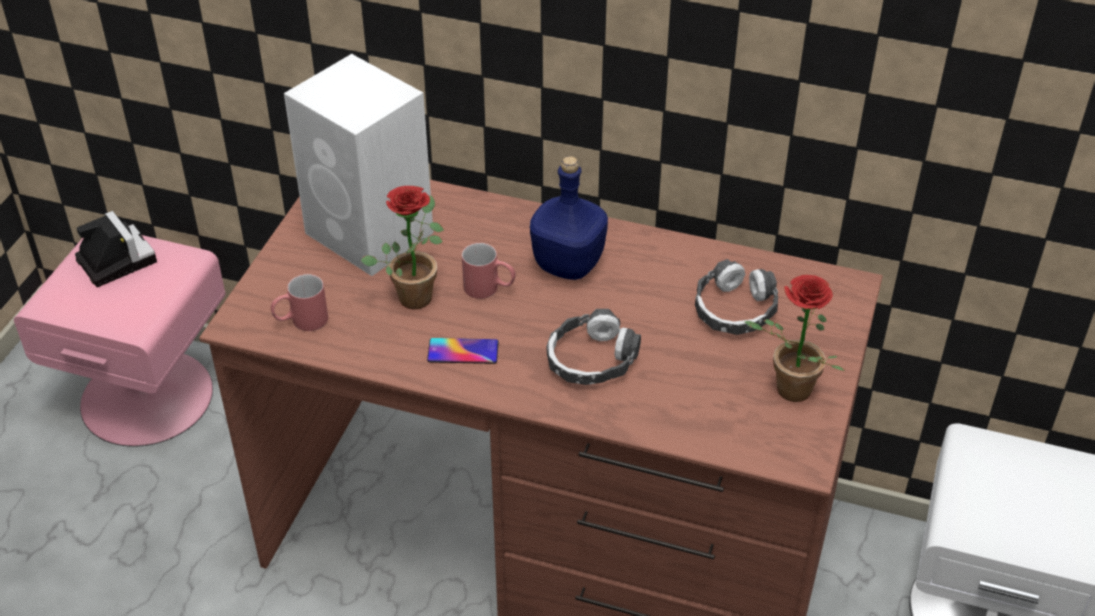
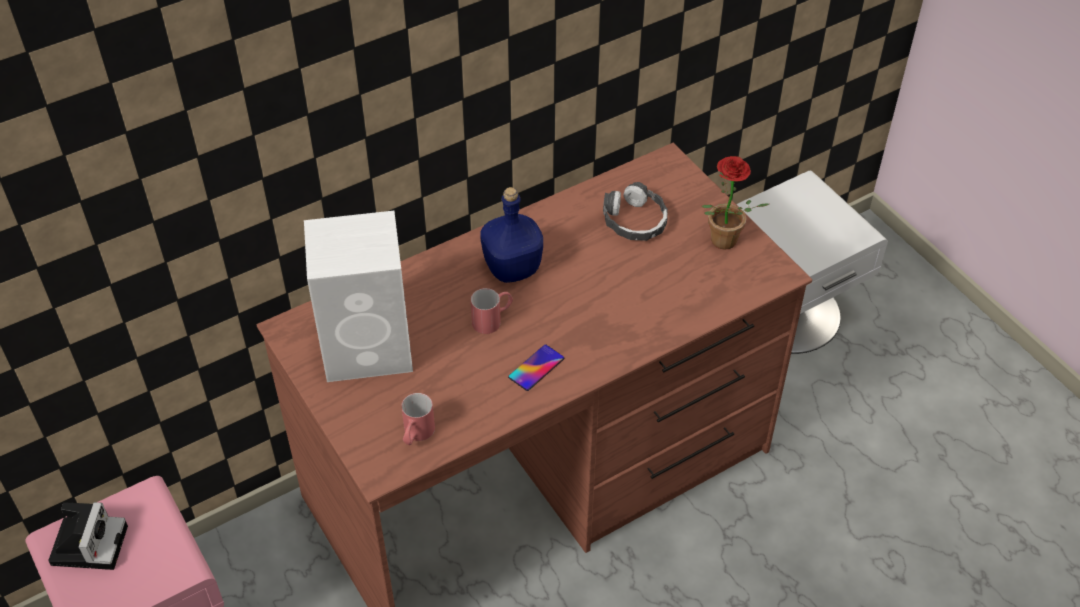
camera: 50 degrees left, 5 degrees up
(114, 259) = (89, 542): camera -> camera turned 90 degrees clockwise
(415, 293) = (455, 358): potted plant -> none
(591, 359) = (608, 311): headphones -> none

